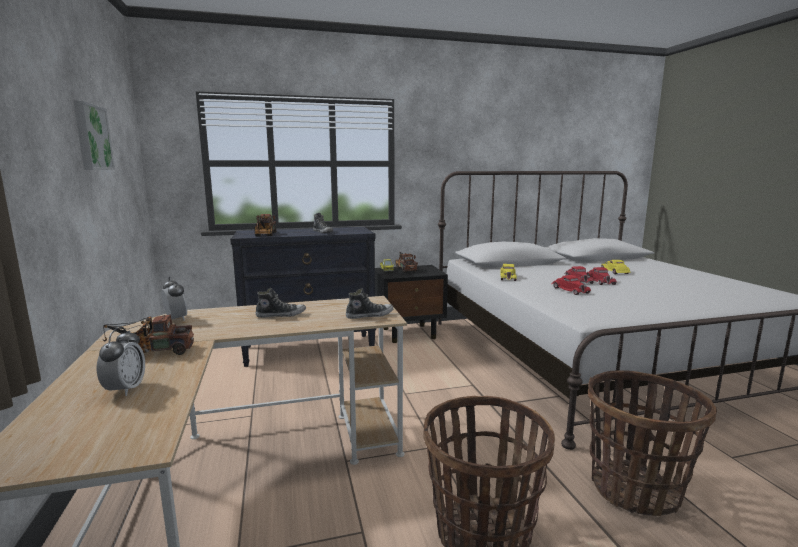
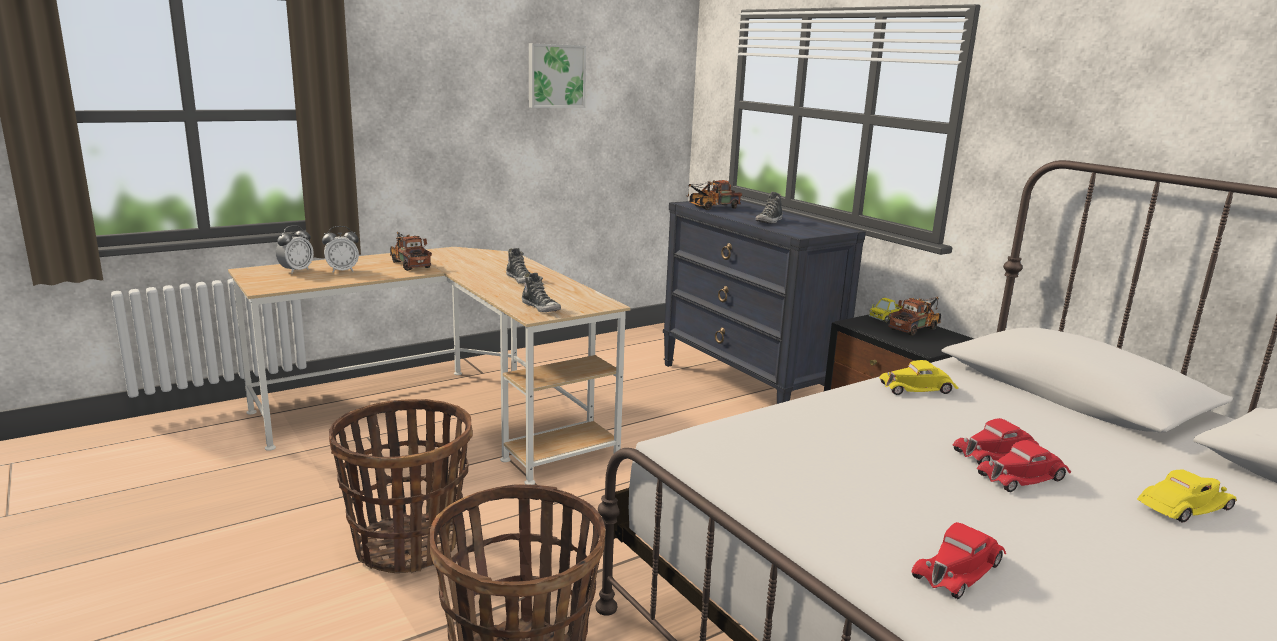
camera: 70 degrees right, 5 degrees up
(176, 319) = (489, 255): alarm clock -> alarm clock (296, 270)
(569, 290) = (885, 440): red toy car -> red toy car (959, 569)

